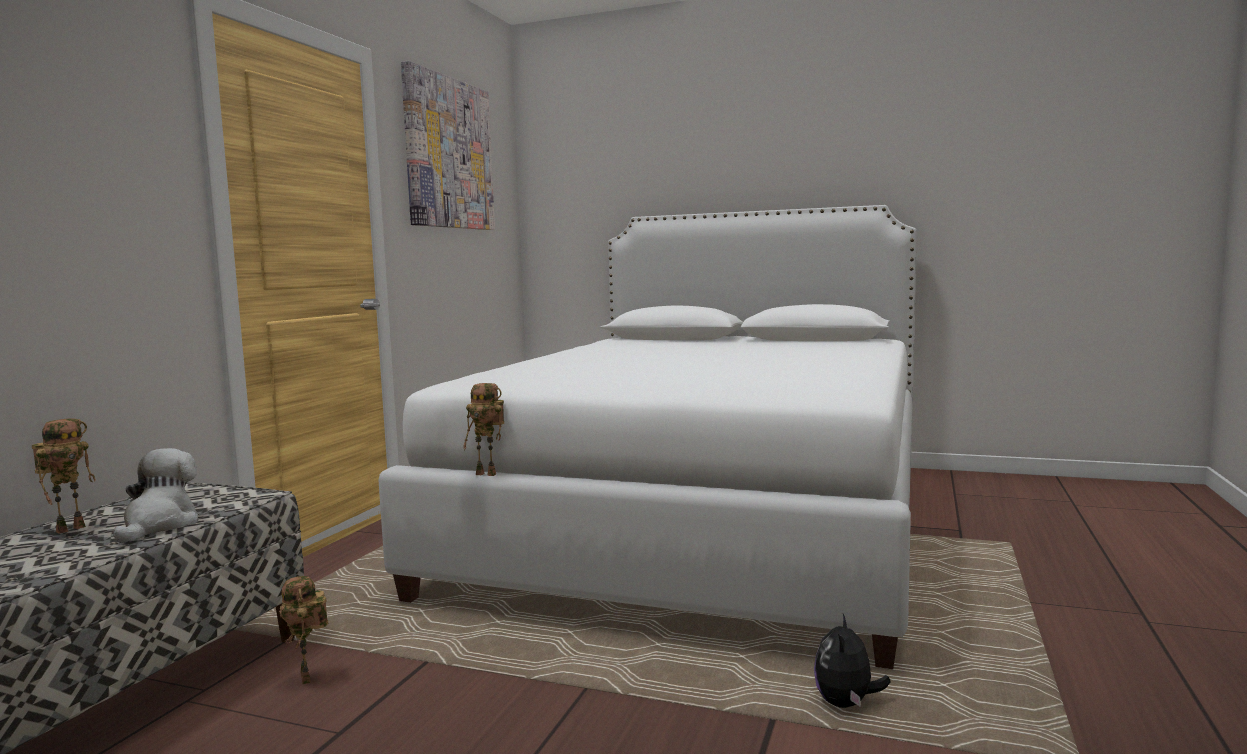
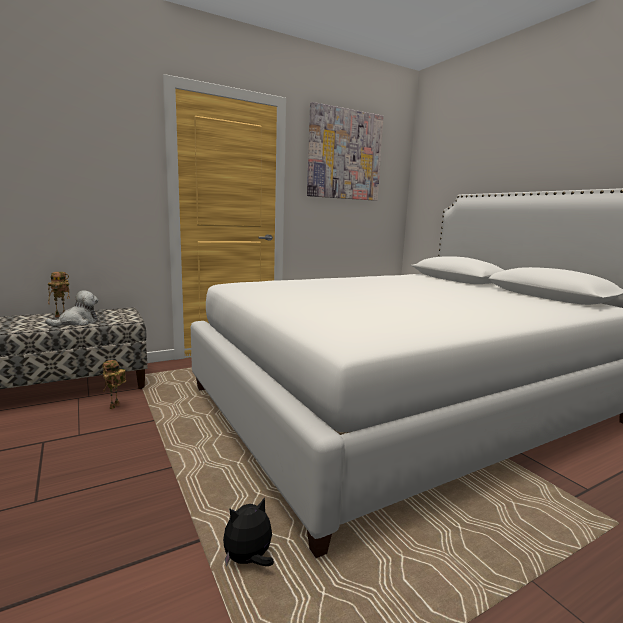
camera: 40 degrees right, 5 degrees up
(488, 474) = (214, 335): toy robot -> none

